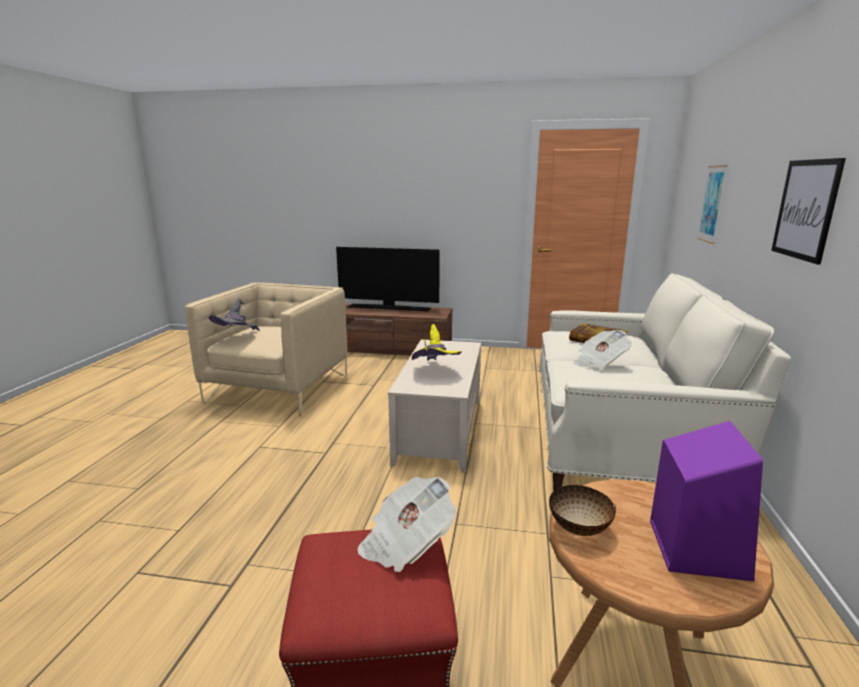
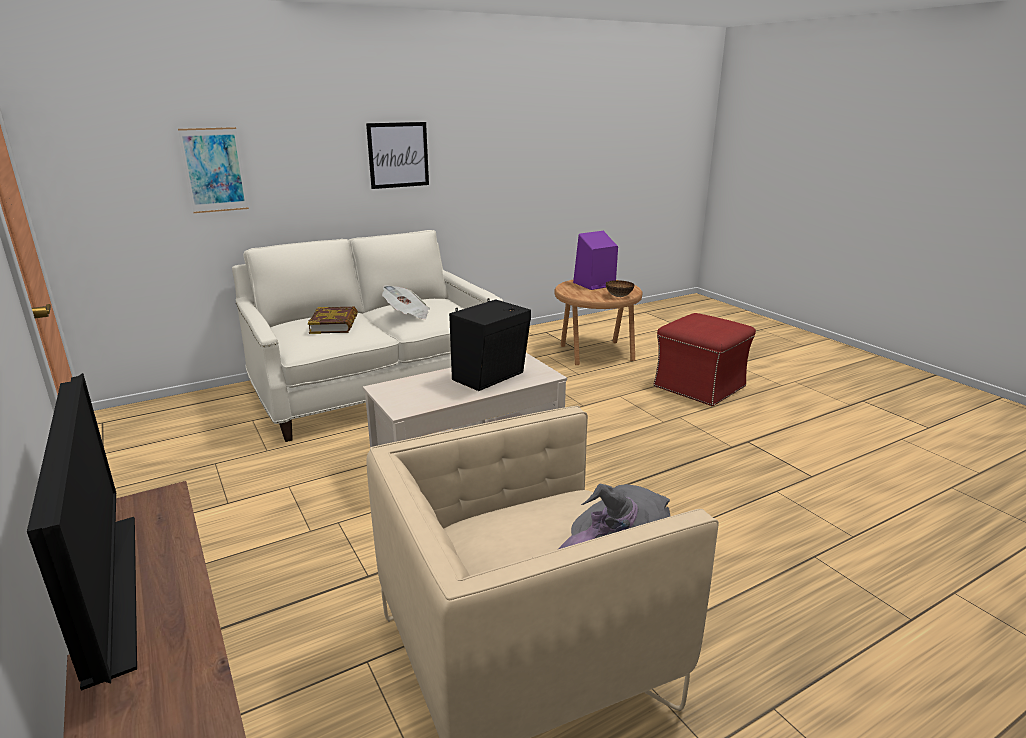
camera: 130 degrees left, 5 degrees up
(406, 543) = (683, 323): newspaper -> none
(434, 371) = (491, 377): yellow hat -> black speaker

